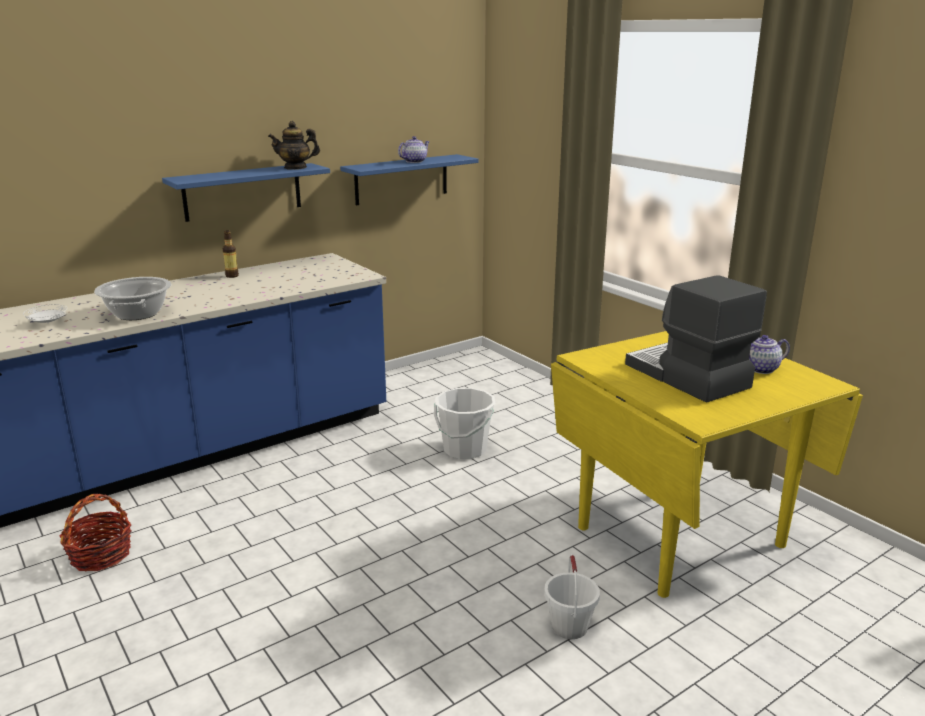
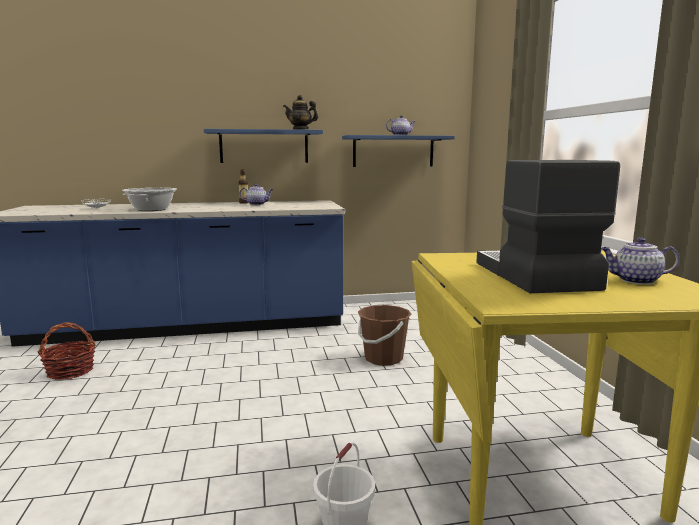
camera: 25 degrees right, 10 degrees down
(257, 278) = (257, 204): none -> teapot
(464, 449) = (383, 358): white bucket -> brown bucket

